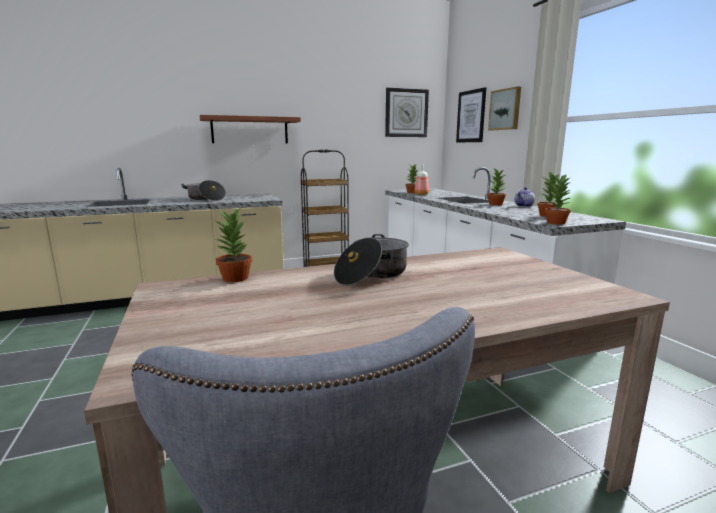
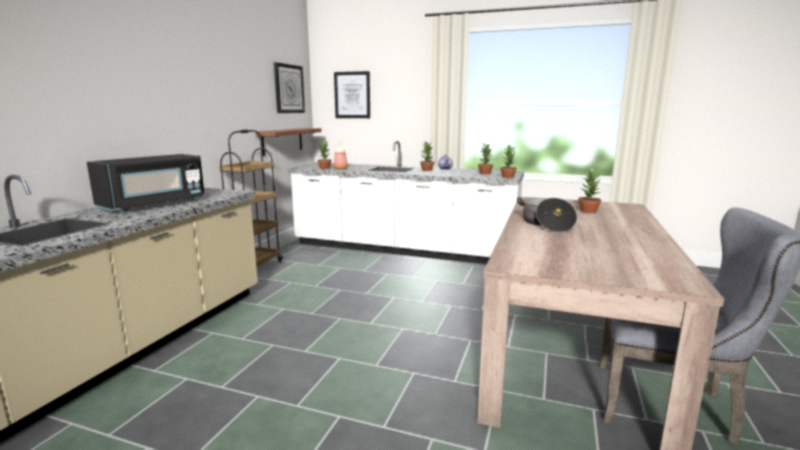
camera: 50 degrees left, 0 degrees up
(205, 199) = (154, 204): cooking pot -> black microwave
(236, 278) = (510, 247): potted plant -> potted plant (588, 211)
(250, 130) = (163, 108): shelf -> shelf (282, 141)
(505, 109) = (395, 92): picture -> none

